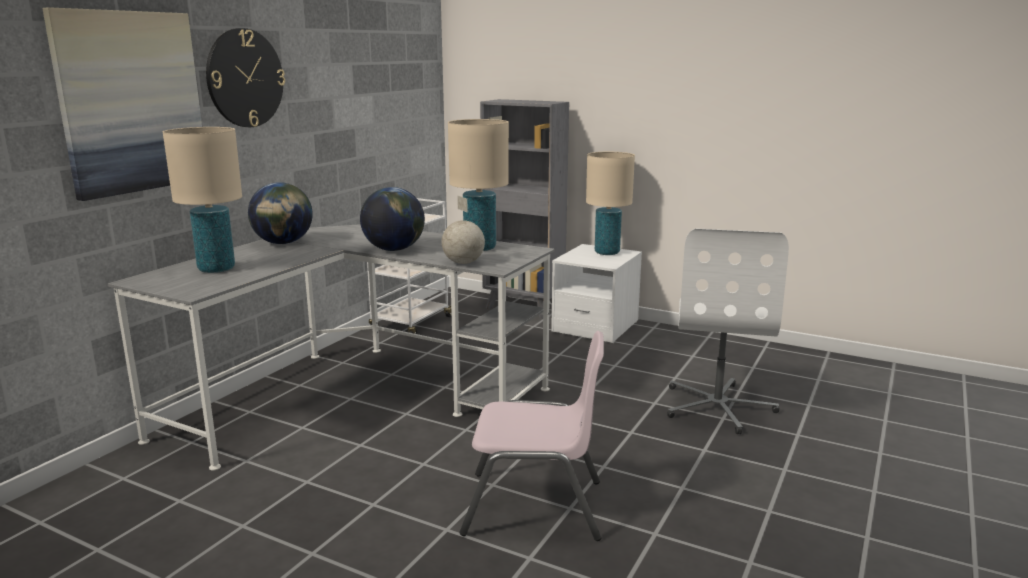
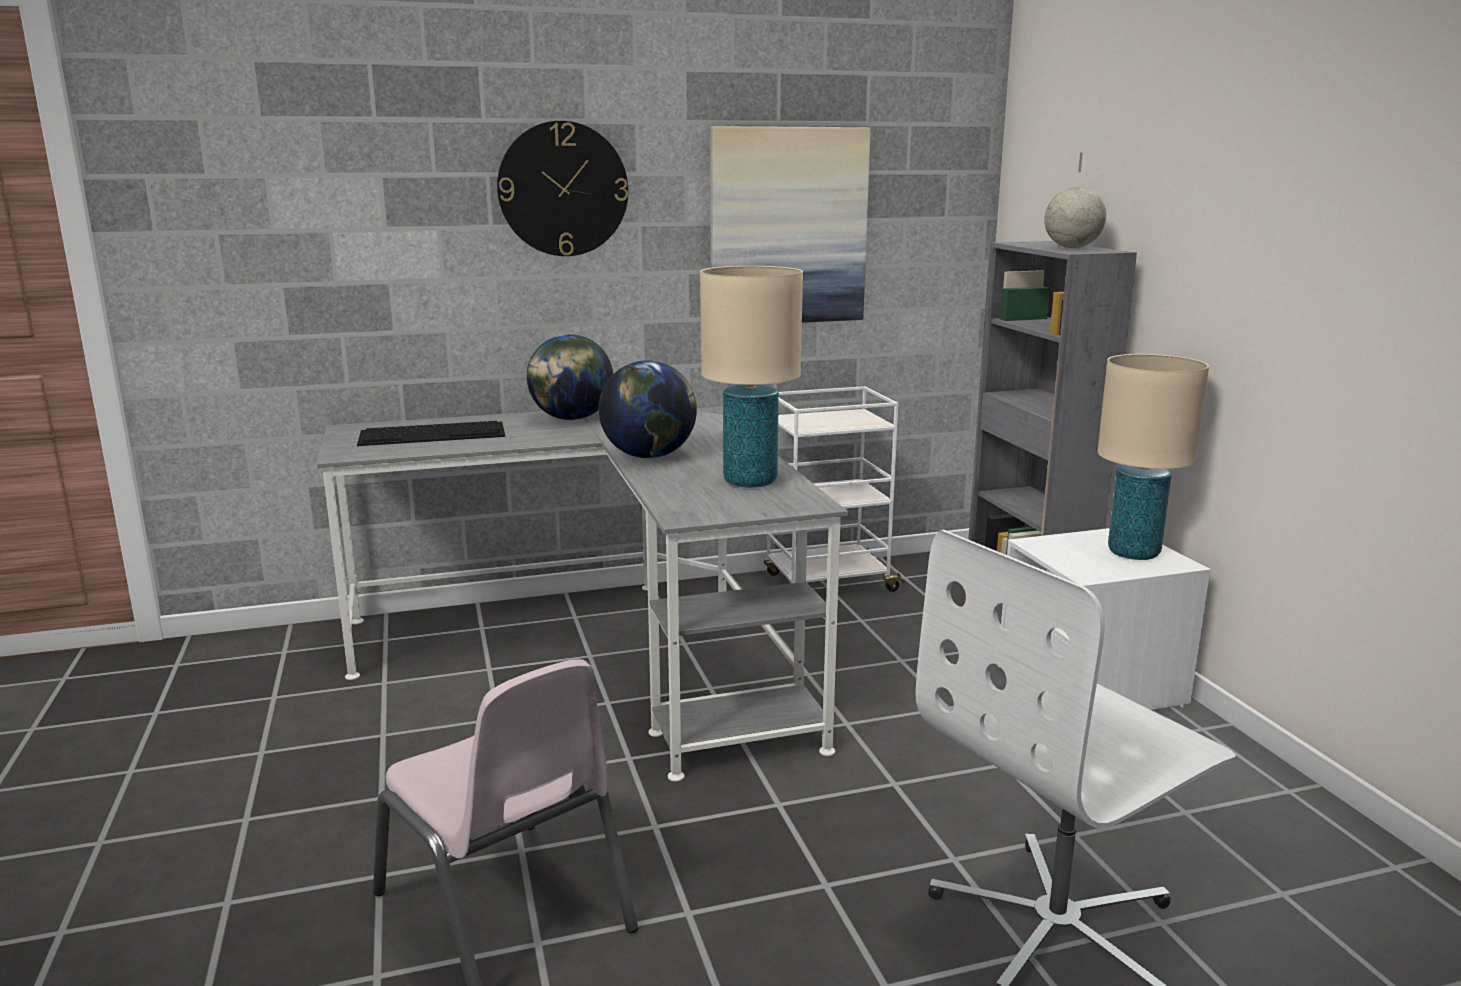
camera: 45 degrees right, 0 degrees up
(131, 102) = (380, 214): picture -> picture (788, 227)
(216, 269) = (434, 433): beige table lamp -> keyboard
(463, 263) = (666, 497): globe -> globe (1071, 248)

